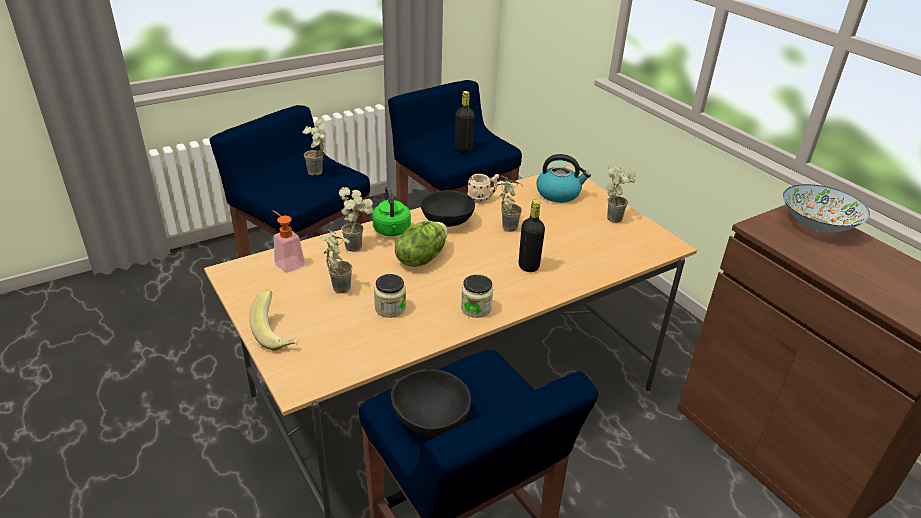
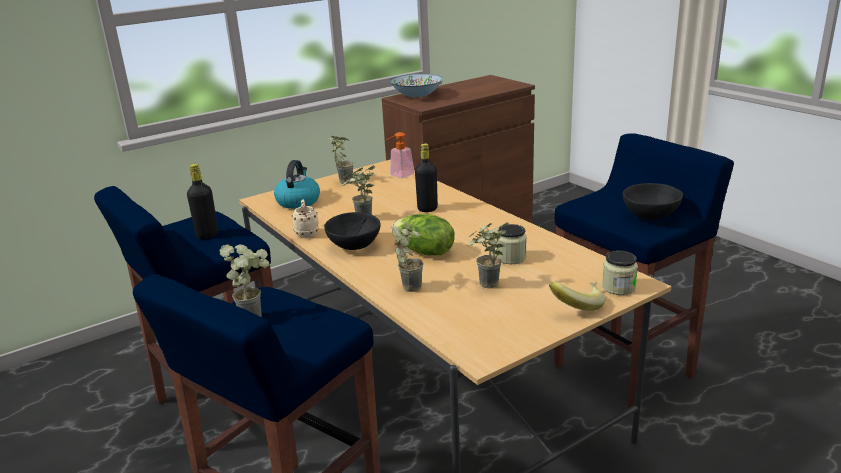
camera: 90 degrees left, 10 degrees down
(287, 262) = (450, 322): soap dispenser -> soap dispenser (399, 176)
(392, 231) = (375, 271): green kettle -> none
(476, 308) = (495, 224): jar -> jar (618, 287)

